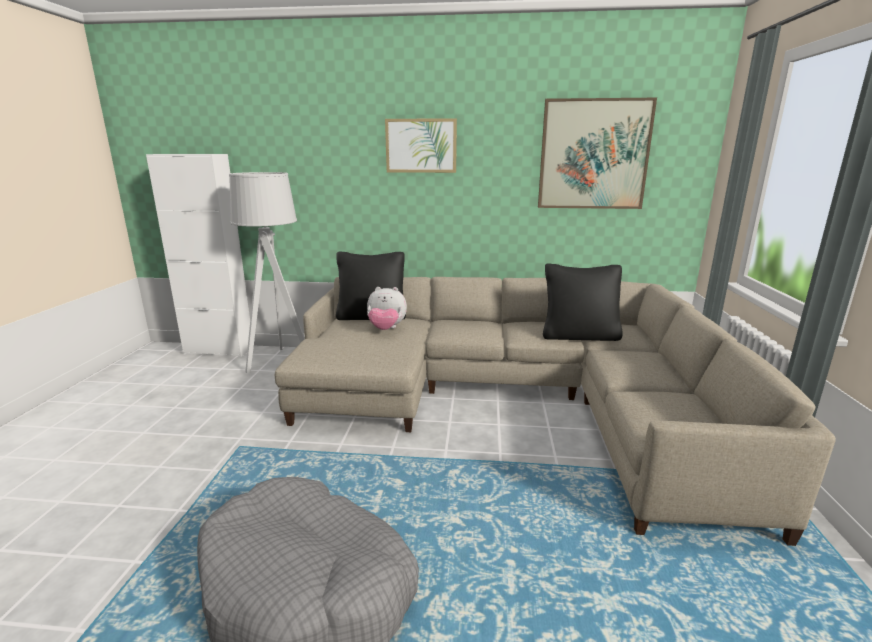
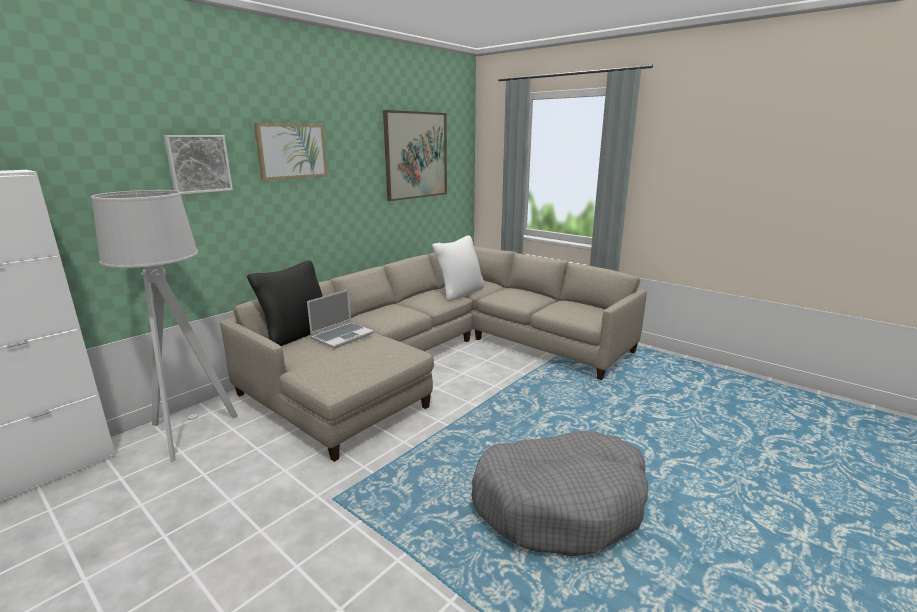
camera: 55 degrees left, 0 degrees up
(334, 154) = (198, 164): none -> picture
(386, 329) = (342, 336): plush toy -> laptop
(579, 336) = (459, 293): black pillow -> white pillow

